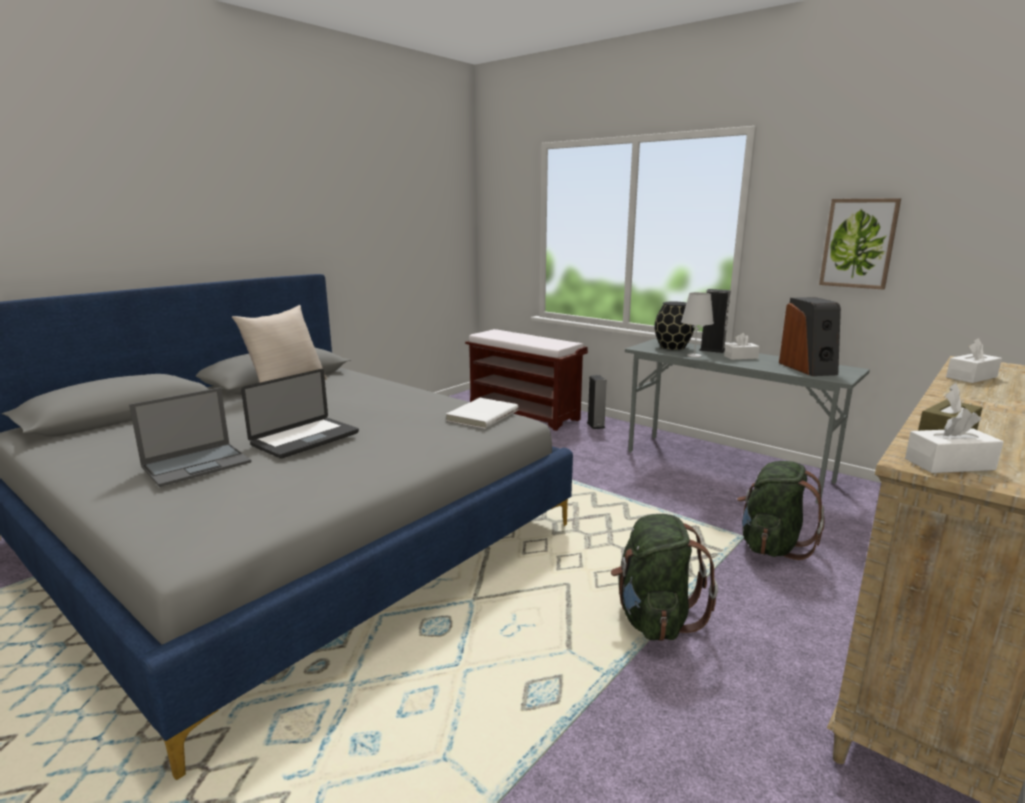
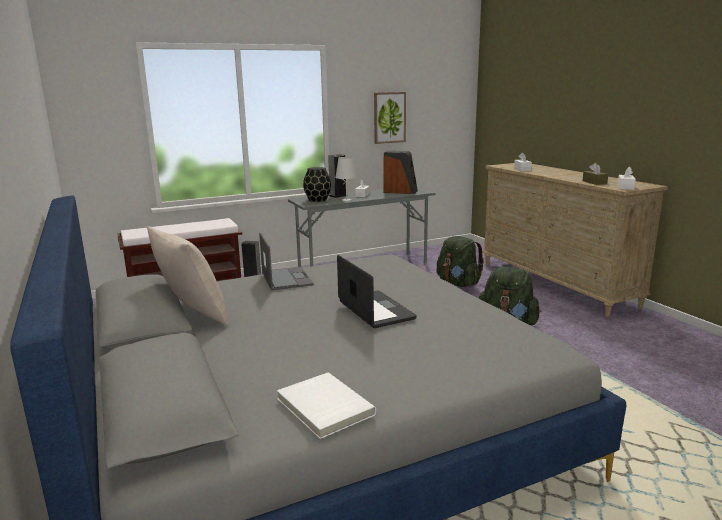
camera: 65 degrees left, 0 degrees up
(198, 464) = (405, 347): laptop -> laptop (286, 278)
(481, 415) = (370, 262): white book -> white book (323, 407)

